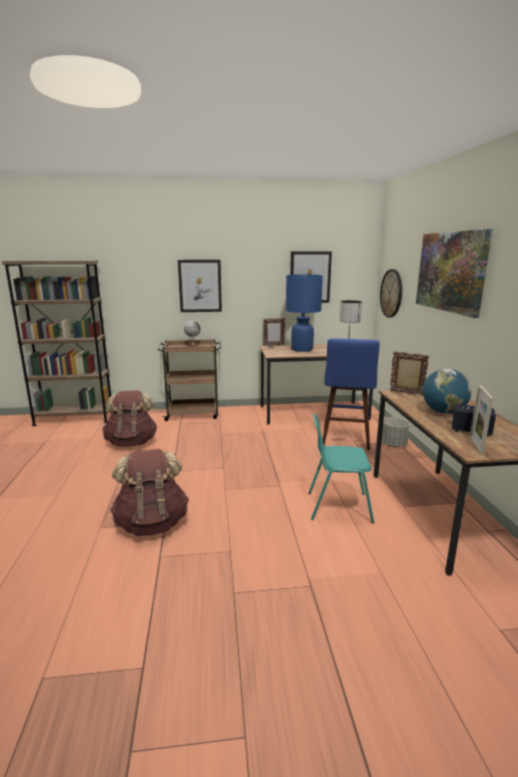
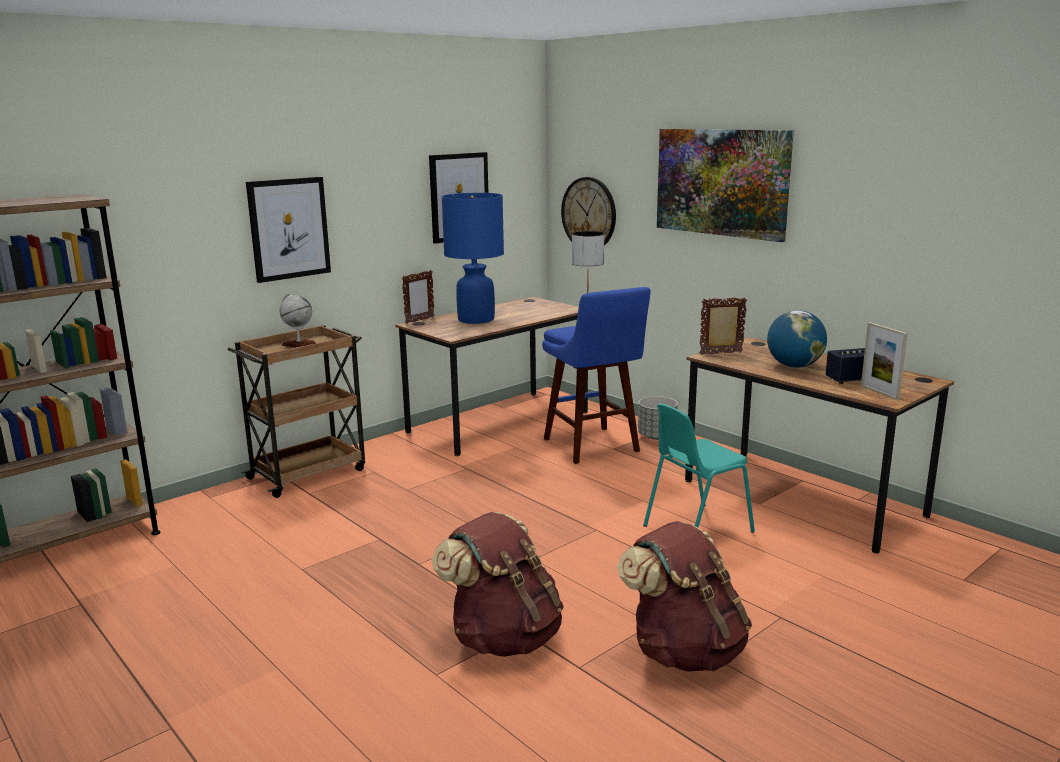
camera: 35 degrees left, 0 degrees up
(132, 442) = (273, 548): brown backpack -> brown backpack (684, 651)

